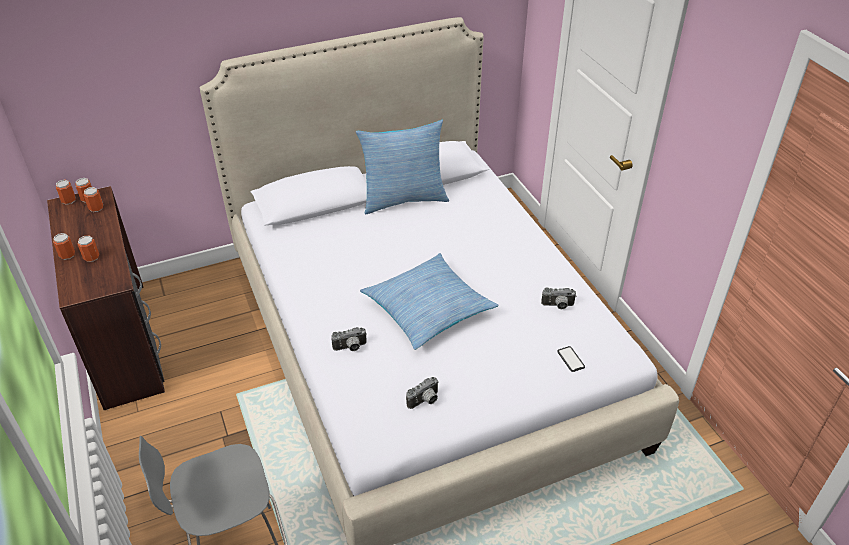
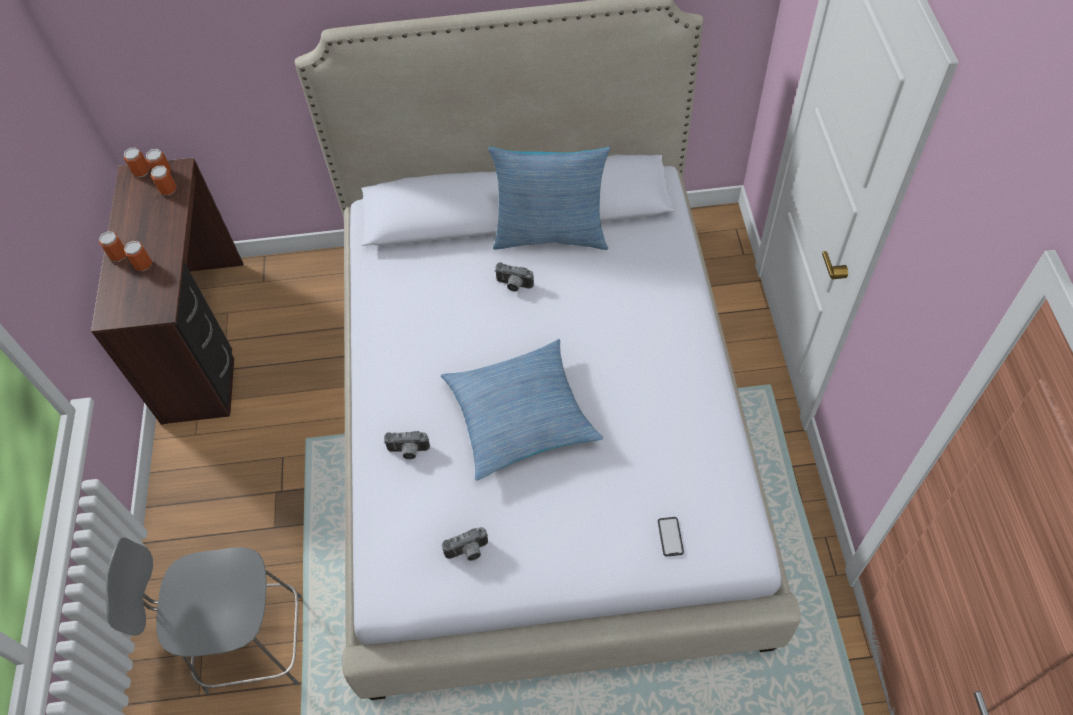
camera: 20 degrees right, 15 degrees up
(558, 306) = (686, 450): camera -> camera (513, 286)

